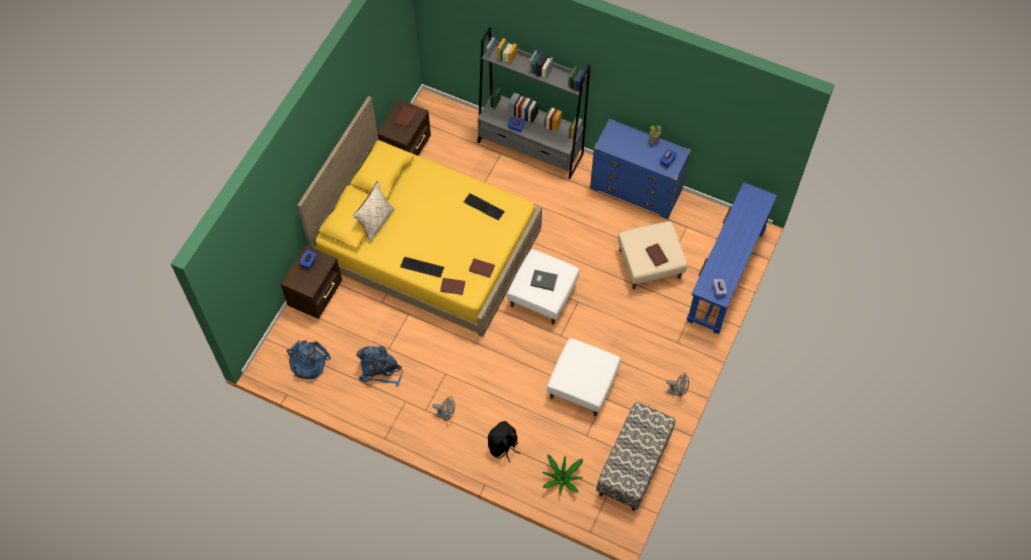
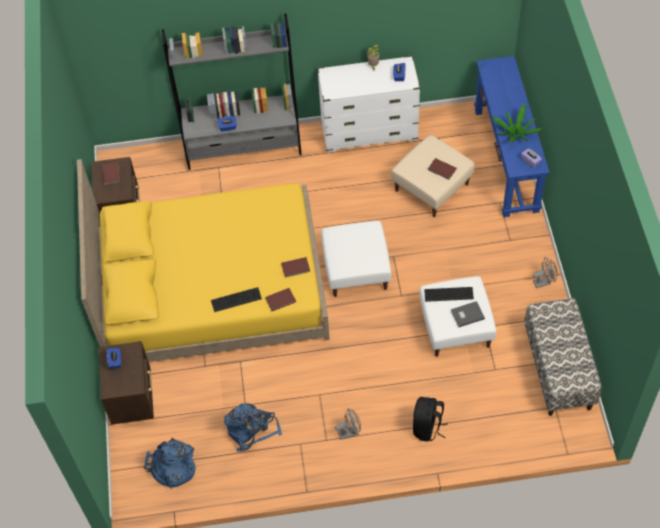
camera: 30 degrees left, 5 degrees down
(375, 223) = (157, 285): beige pillow -> none
(484, 206) = (253, 211): keyboard -> keyboard (448, 293)
(543, 280) = (356, 249): grey book -> grey book (466, 314)
(562, 479) = (504, 422): potted plant -> potted plant (515, 134)
(636, 190) = (369, 132): blue dresser -> white dresser

